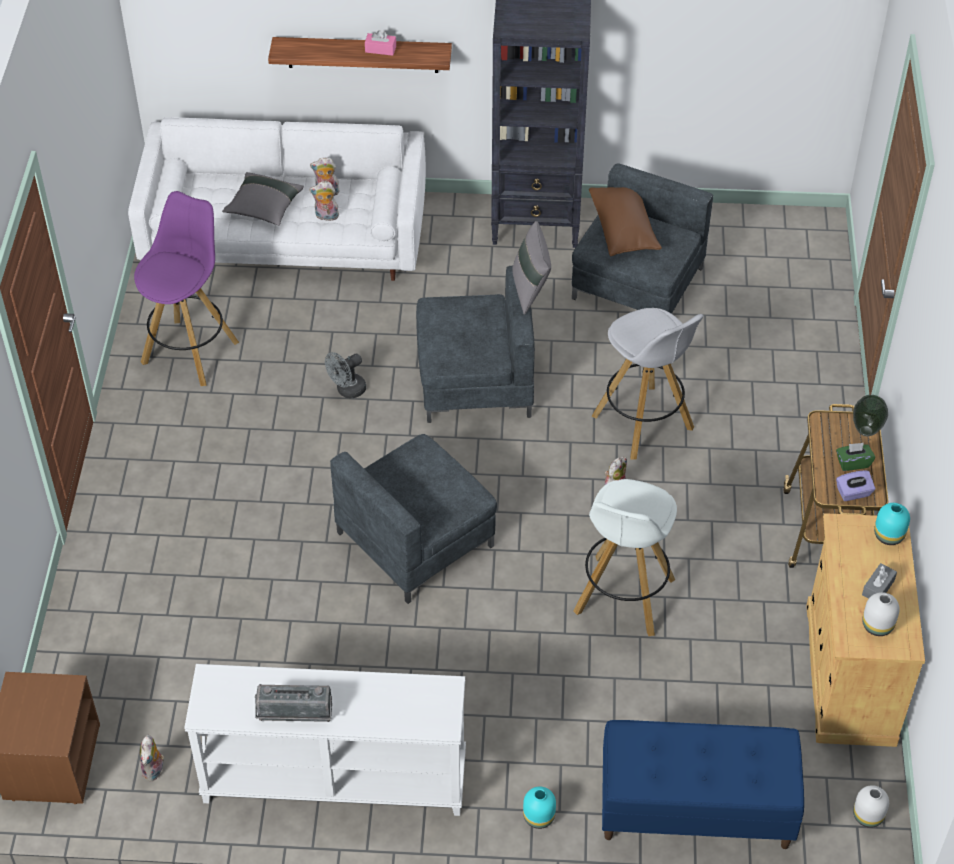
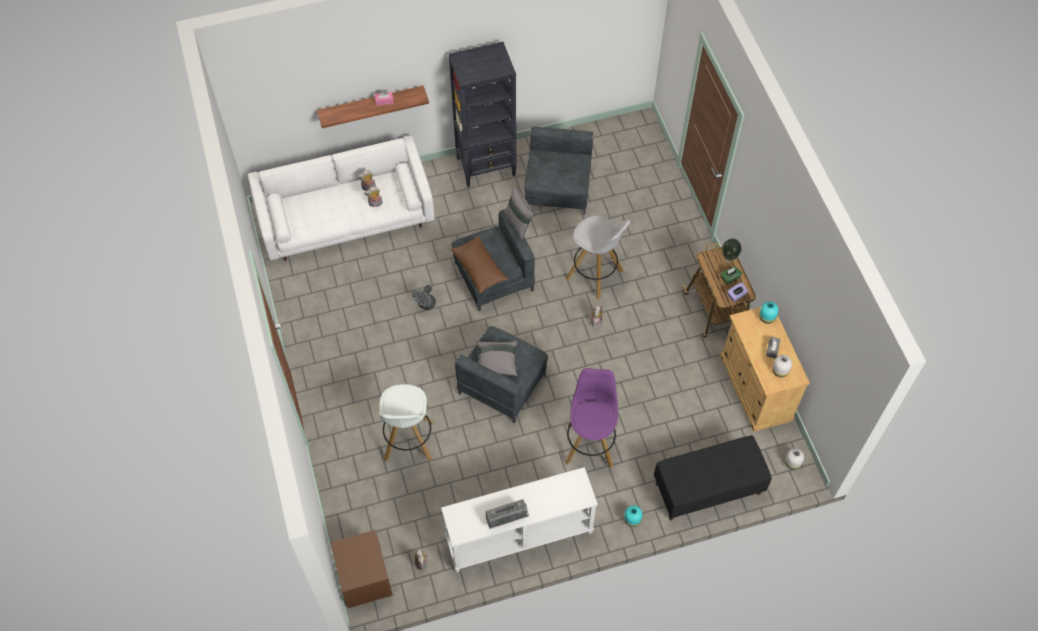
camera: 20 degrees left, 10 degrees up
(191, 351) = (325, 307): purple stool -> purple stool (590, 444)
(264, 208) = (336, 209): grey pillow -> grey pillow (496, 362)
(623, 229) = (547, 164): brown pillow -> brown pillow (479, 269)
(623, 597) = (625, 382): white stool -> white stool (409, 442)
(694, 809) = (707, 489): blue bench -> black bench

